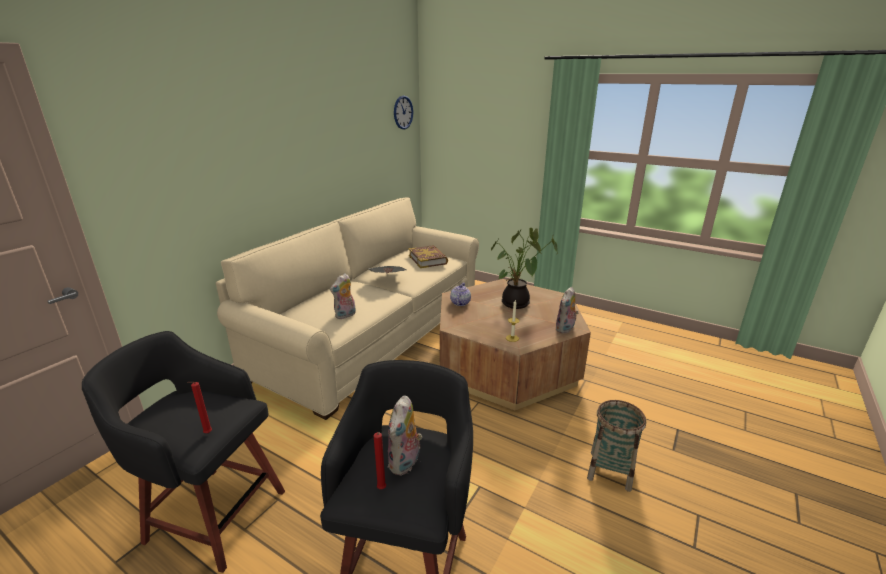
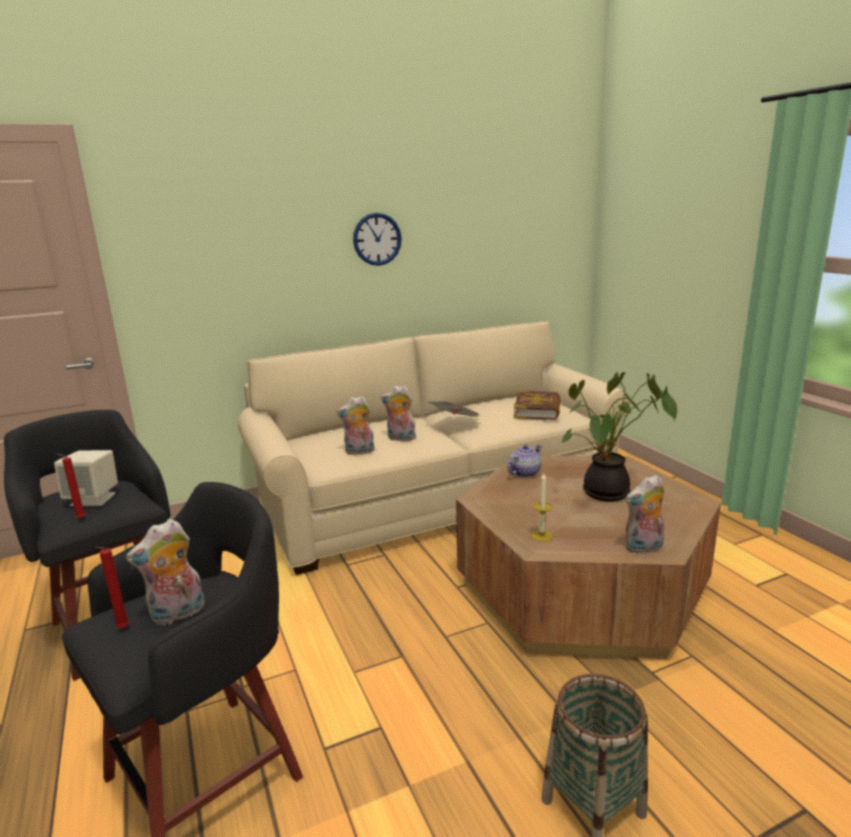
camera: 35 degrees right, 5 degrees down
(195, 414) = (94, 499): none -> beige speaker
(363, 298) = (400, 438): none -> plush toy
(403, 112) = (563, 202): wall clock -> wall clock (377, 239)

